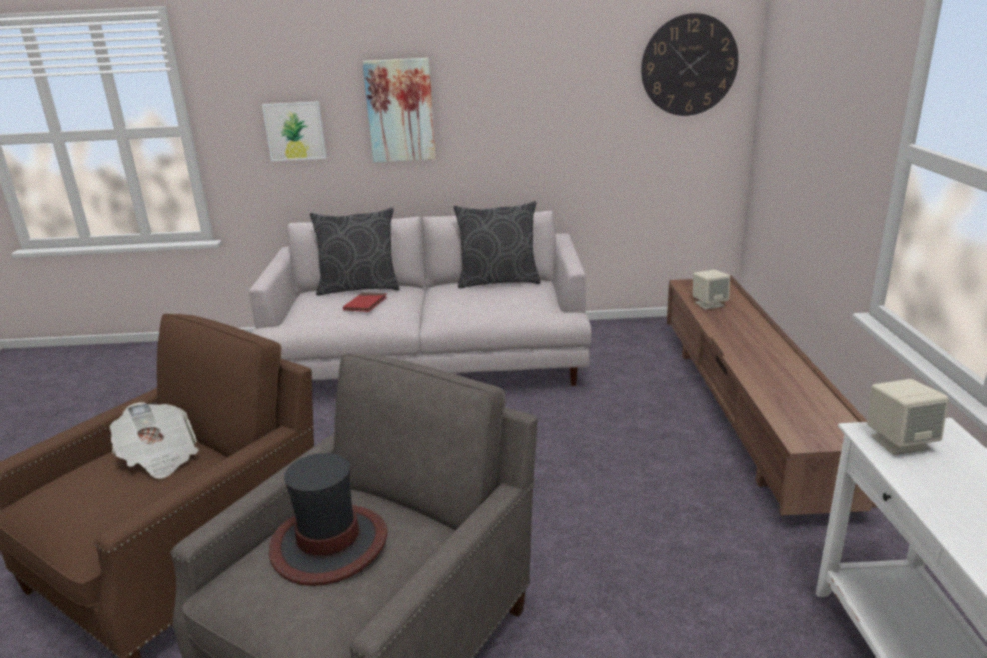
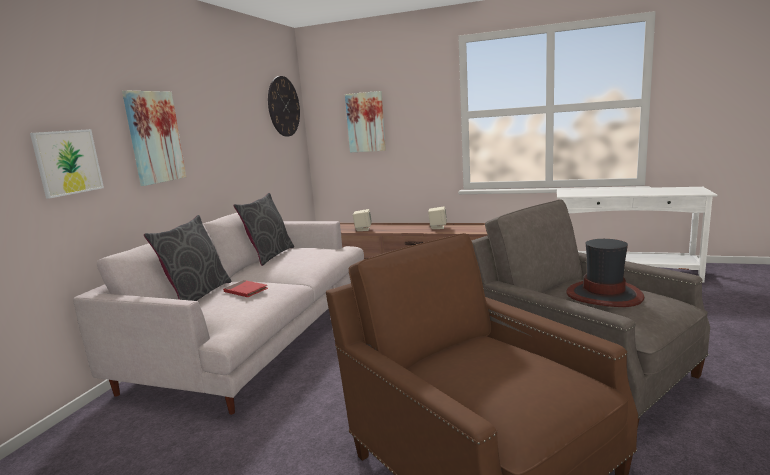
camera: 70 degrees left, 10 degrees down
(159, 457) = (474, 356): newspaper -> none
(801, 115) = (366, 122): none -> picture
(899, 442) = (573, 193): beige speaker -> beige speaker (437, 227)

